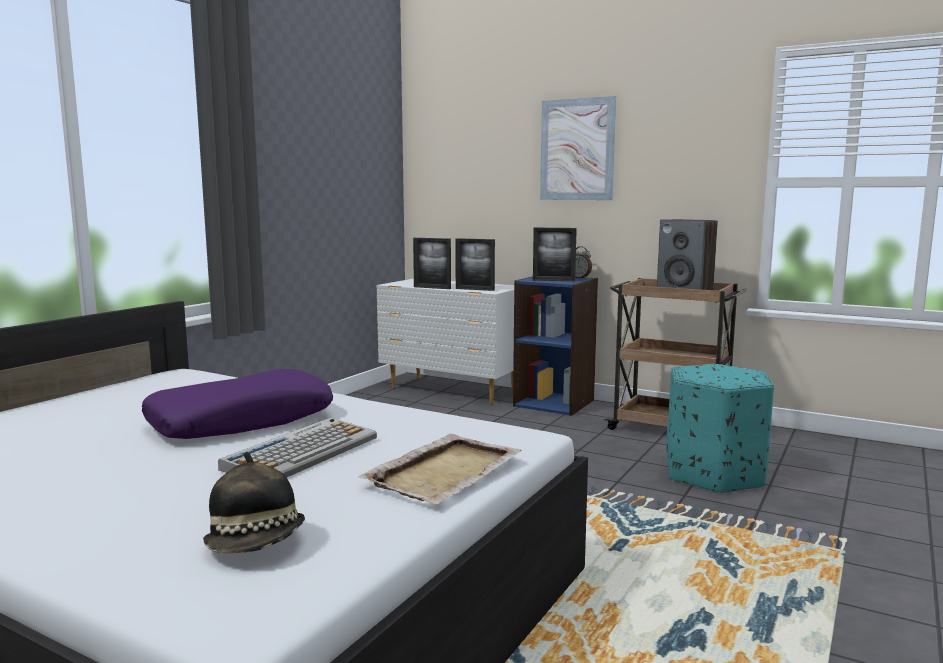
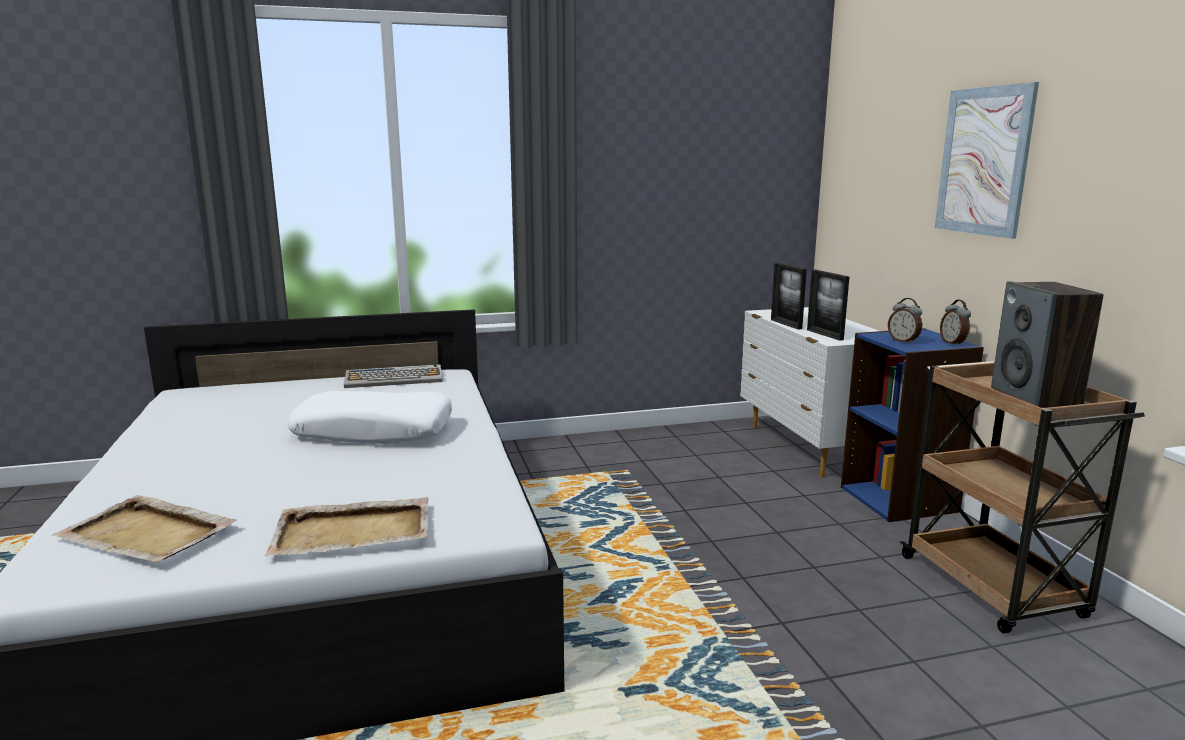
camera: 45 degrees right, 5 degrees up
(241, 421) = (374, 431): purple pillow -> white pillow
(257, 544) = (148, 534): hat -> beige tray
(302, 452) = (331, 473): keyboard -> keyboard (395, 378)
(553, 280) = (903, 341): picture frame -> alarm clock
(714, 475) = (925, 673): turquoise ottoman -> none

